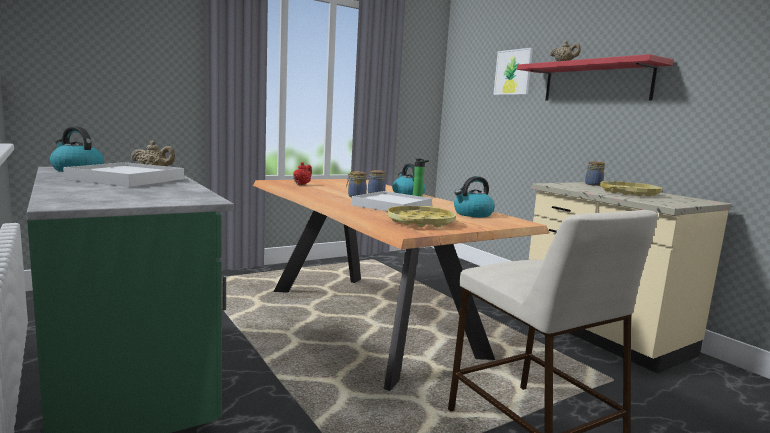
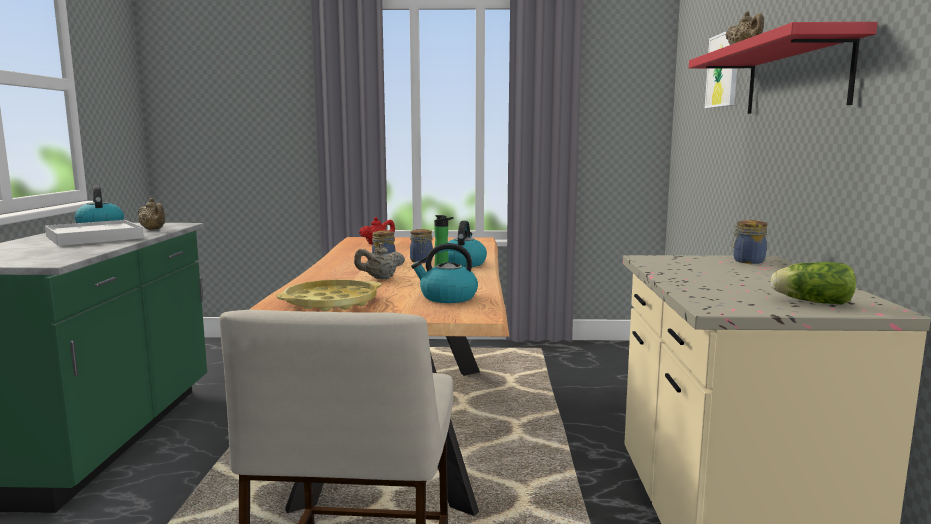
camera: 35 degrees right, 0 degrees up
(392, 206) = (380, 278): white tray -> beige teapot
(629, 193) = (742, 281): yellow tray -> none
(682, 200) = (809, 301): none -> lettuce

